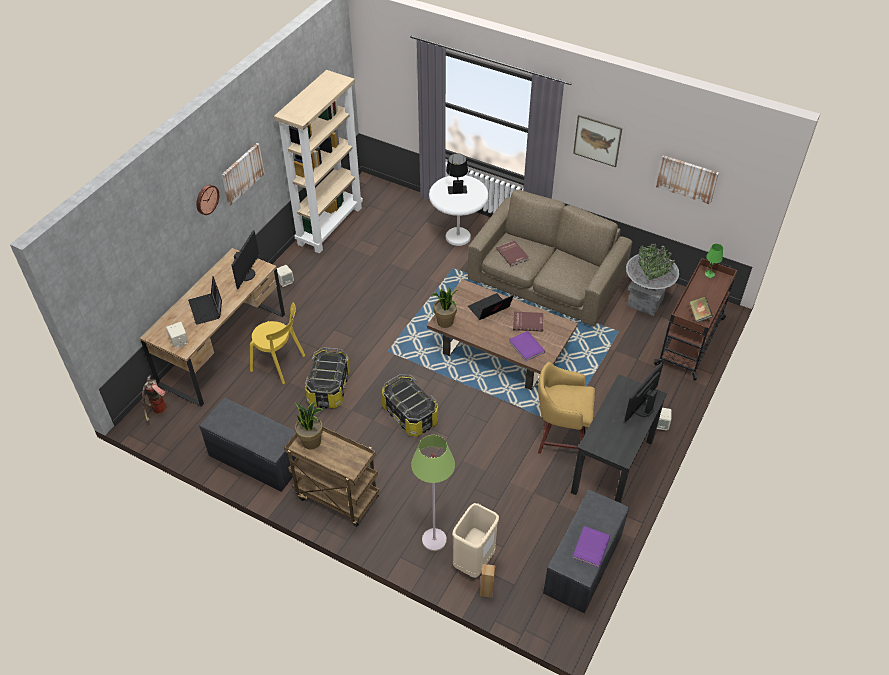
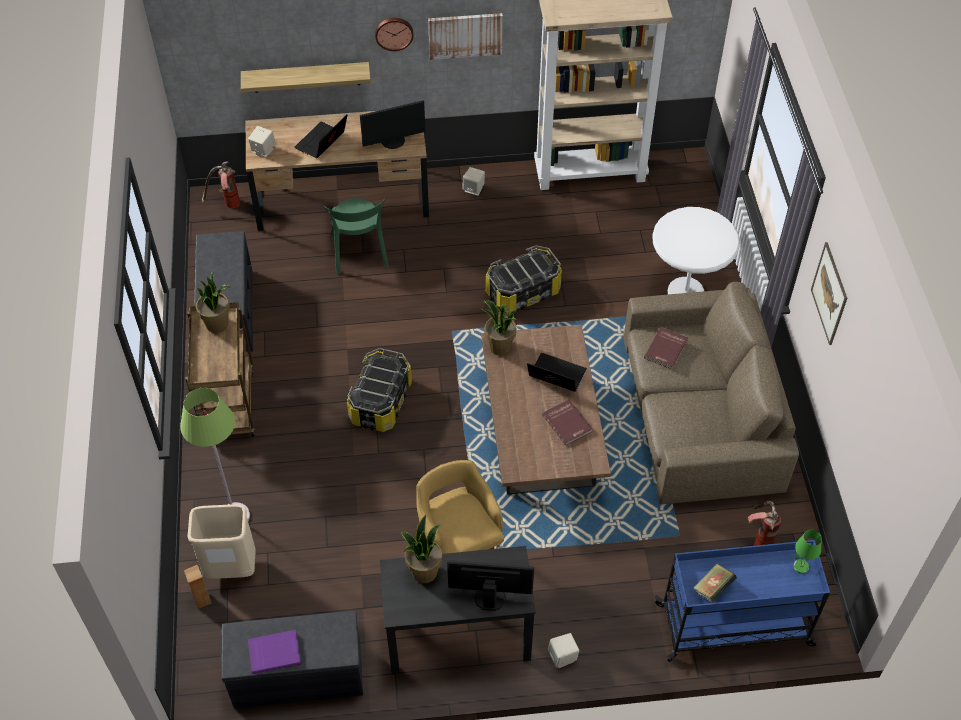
camera: 55 degrees right, 5 degrees up
(166, 273) = (306, 77): none -> shelf
(280, 364) = (359, 255): yellow chair -> green chair
(329, 388) = (361, 313): storage box -> storage box (523, 292)
(456, 187) = (704, 230): black table lamp -> none
(526, 347) = (526, 442): purple book -> none
(602, 429) = (424, 571): none -> potted plant
(645, 302) = (758, 540): grey planter -> fire extinguisher
(687, 179) = (867, 427): picture -> none
(690, 340) = (736, 624): brown cart -> blue cart

